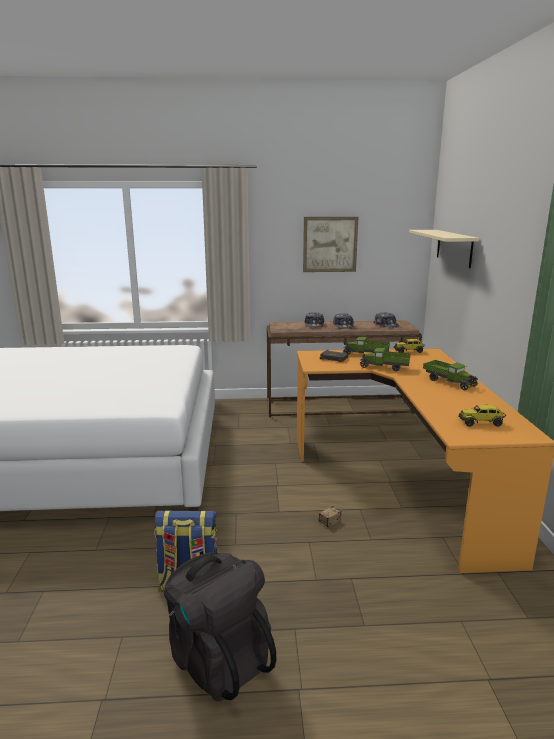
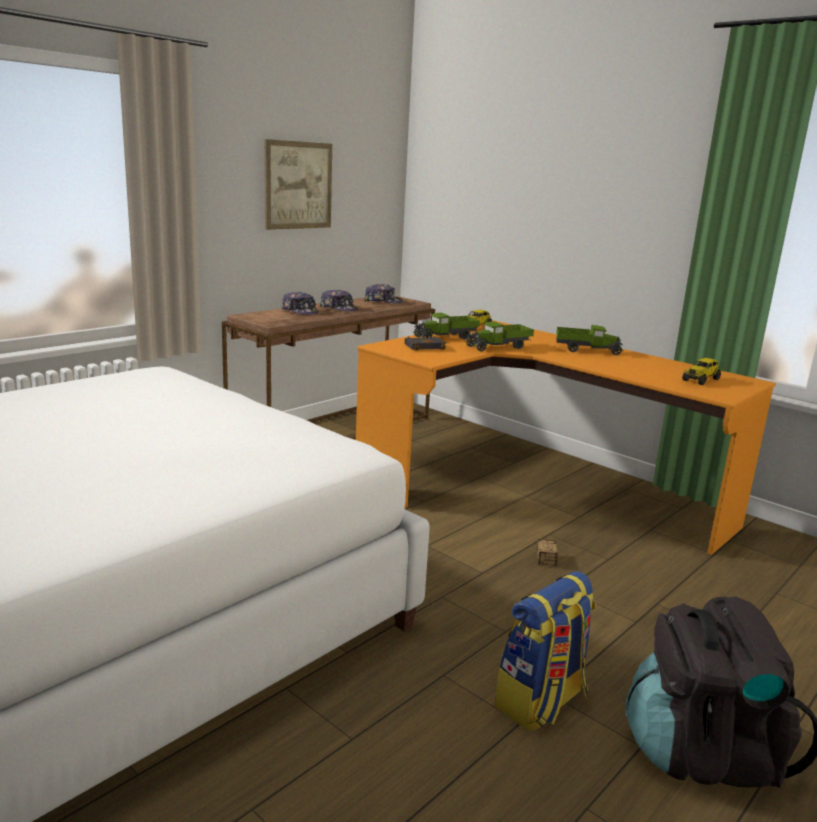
camera: 45 degrees left, 0 degrees up
(454, 247) = (472, 189): beige shelf -> none

